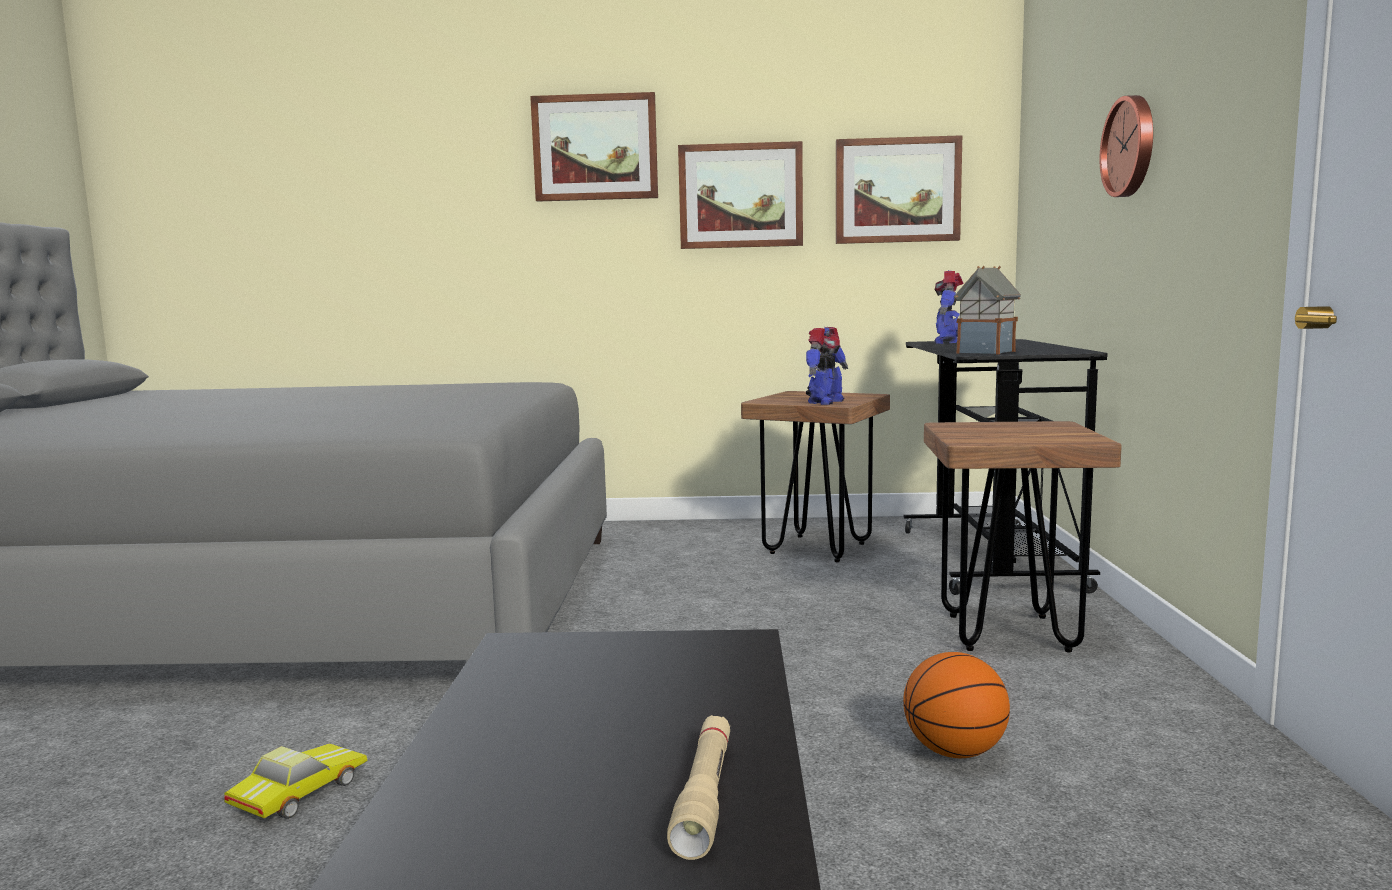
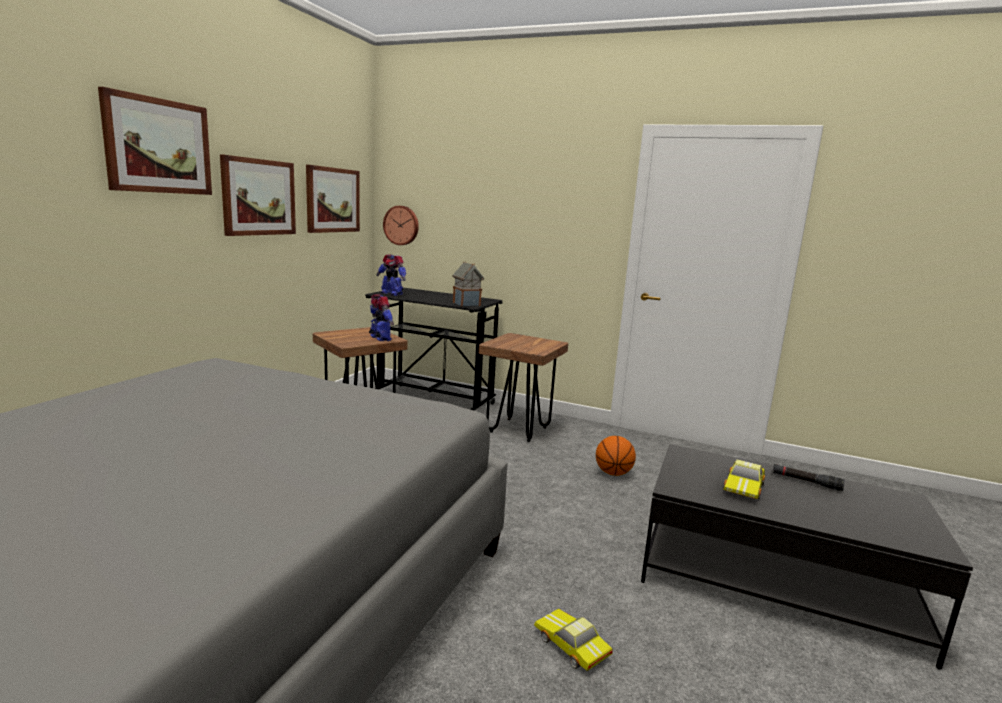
camera: 70 degrees left, 5 degrees up
(583, 711) = (745, 487): none -> toy car
(705, 796) = (806, 482): beige flashlight -> black flashlight
(1131, 146) = (510, 211): wall clock -> wall clock (401, 225)

